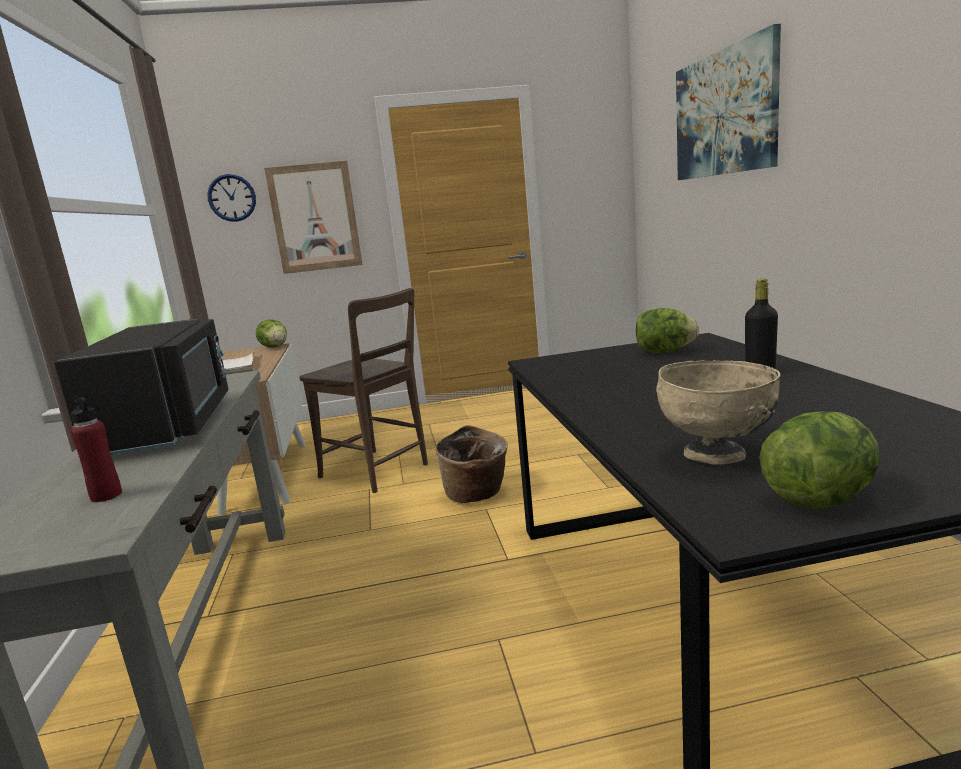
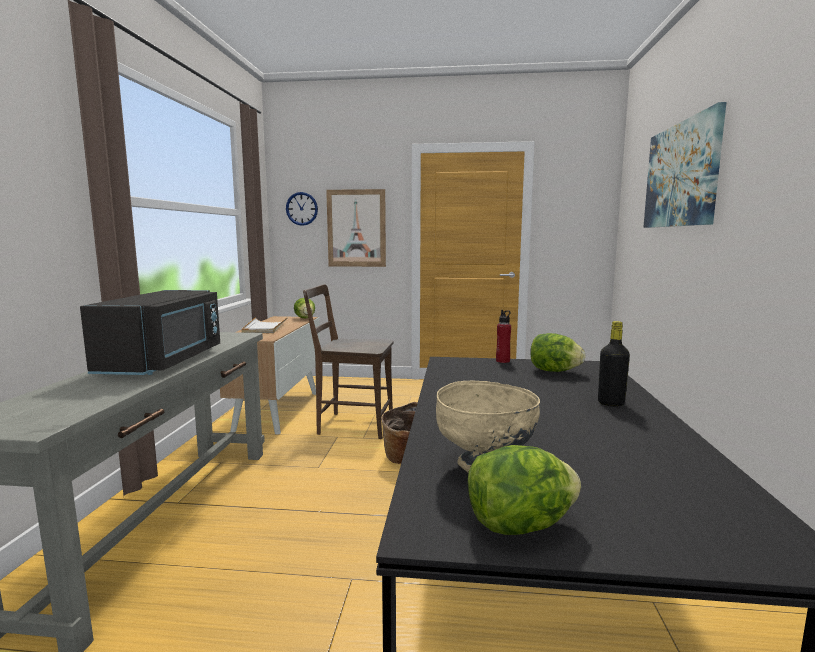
camera: 15 degrees right, 5 degrees down
(106, 496) = (75, 401): red bottle -> red bottle (502, 361)
(378, 472) = (351, 425): brown chair -> brown chair turned 135 degrees clockwise

